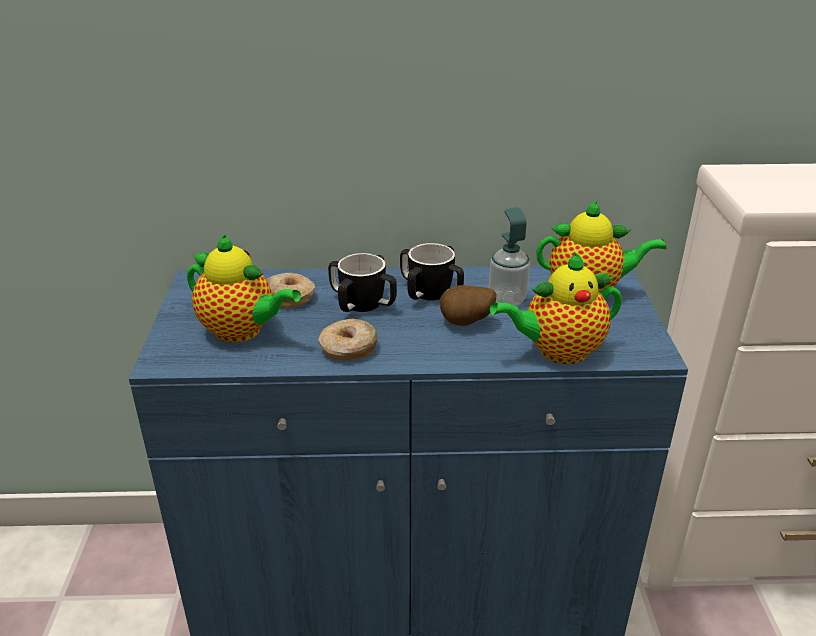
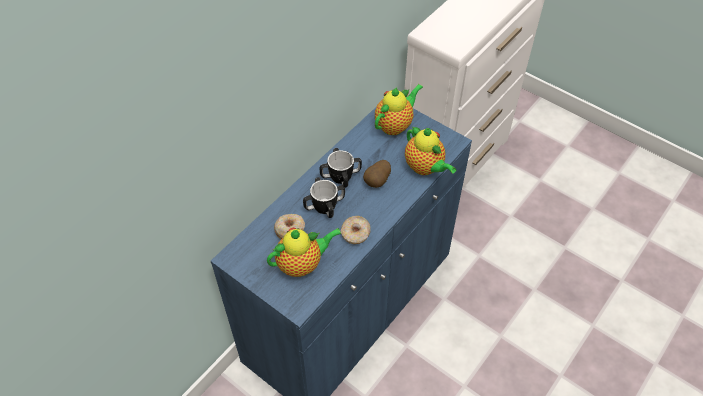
camera: 50 degrees left, 20 degrees up
(507, 299) = (373, 155): soap dispenser -> none
(557, 351) = (425, 168): teapot -> teapot turned 60 degrees counterclockwise

